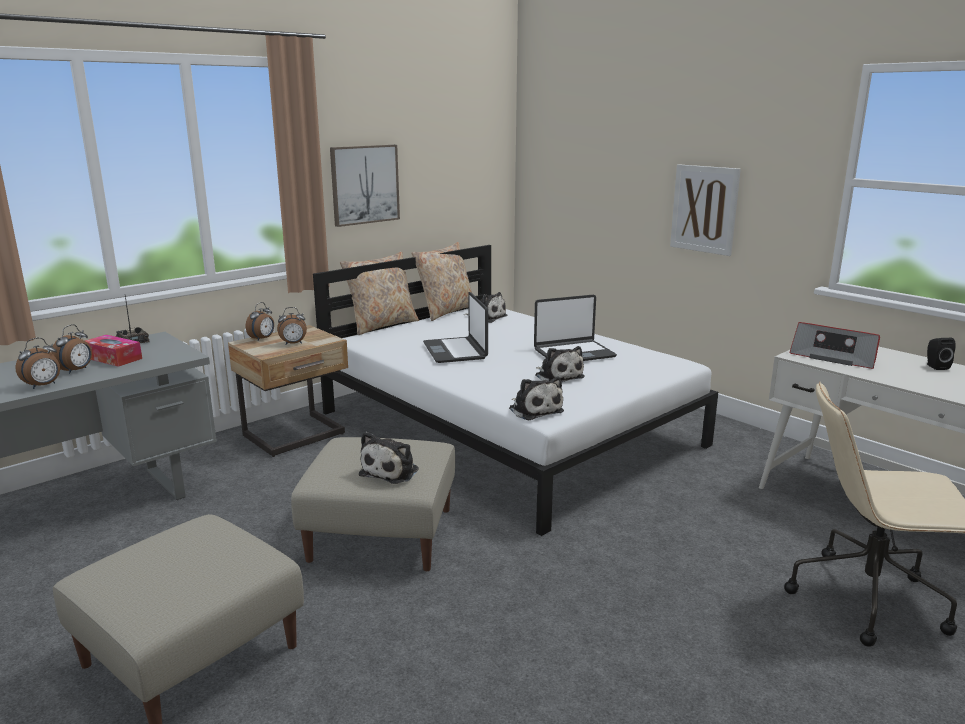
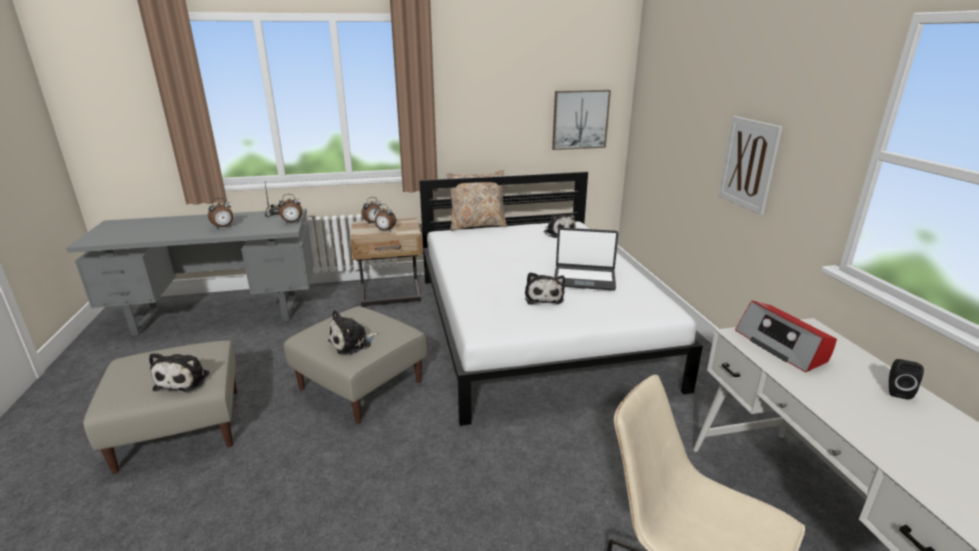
camera: 30 degrees right, 5 degrees up
(43, 386) = (194, 234): alarm clock -> alarm clock (292, 222)
(113, 358) = (252, 222): tissue box -> none
(364, 184) = (477, 114): picture -> picture (580, 119)
(445, 311) = (536, 222): beige pillow -> none
(455, 351) = (496, 257): laptop -> none
(534, 410) = (483, 322): plush toy -> plush toy (185, 380)

